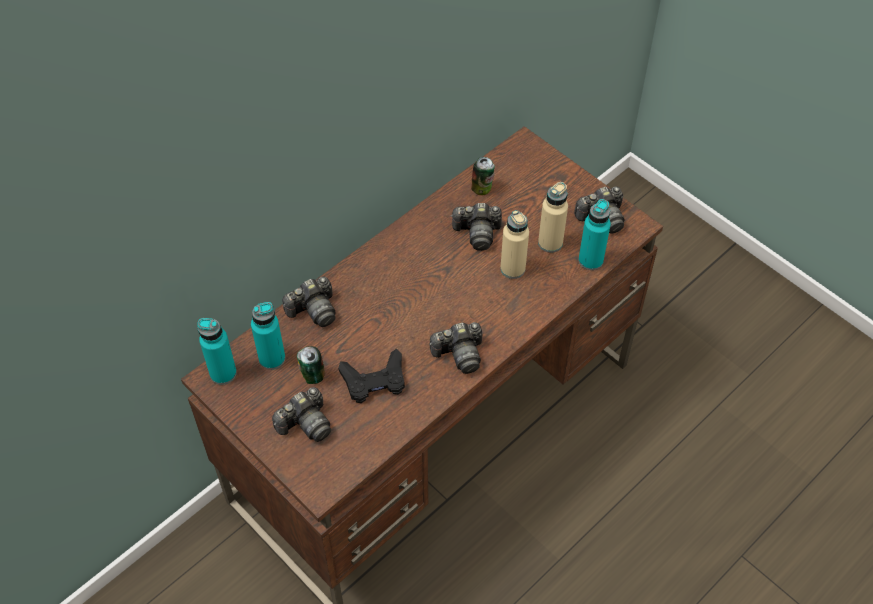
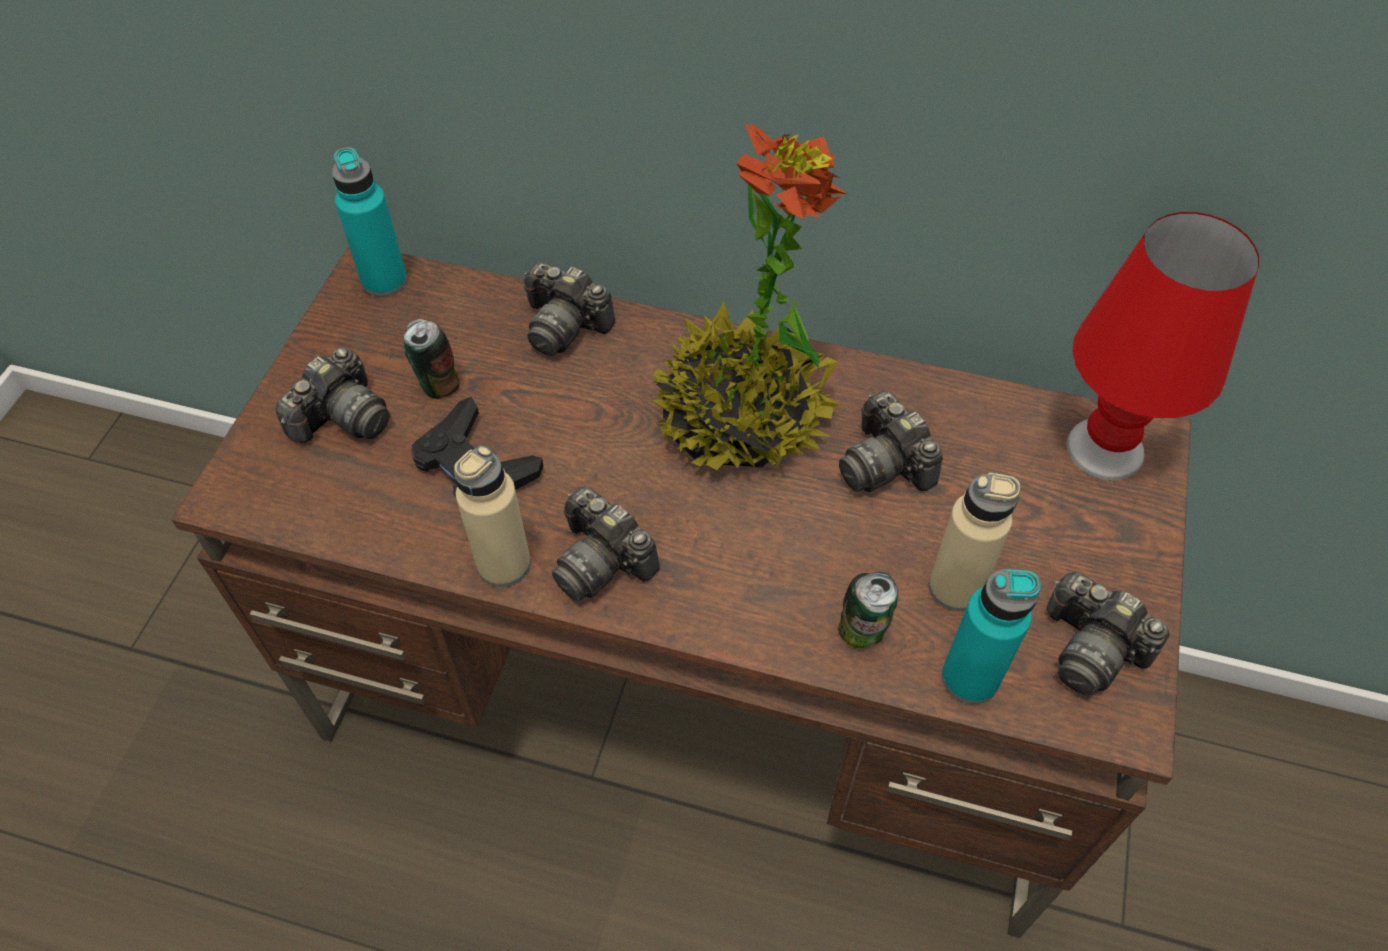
camera: 60 degrees right, 0 degrees up
(272, 358) = (443, 321): turquoise bottle -> none
(305, 424) = (342, 418): camera -> camera turned 75 degrees counterclockwise
(418, 270) = (741, 419): none -> potted plant
(482, 189) = (989, 425): can -> can (862, 633)
(512, 269) = (848, 554): beige bottle -> beige bottle (504, 564)
(520, 160) = (1106, 449): none -> red table lamp

